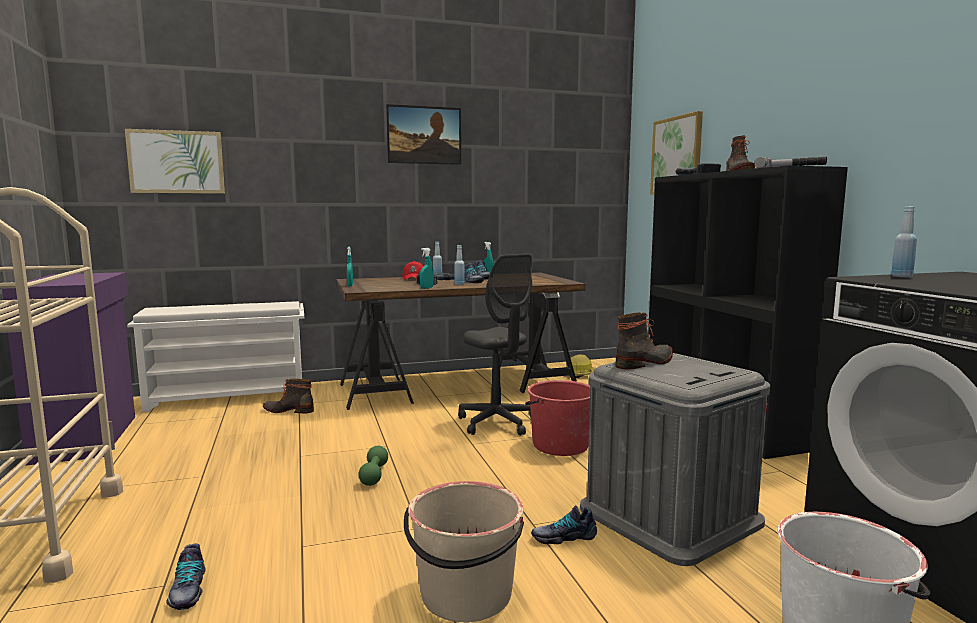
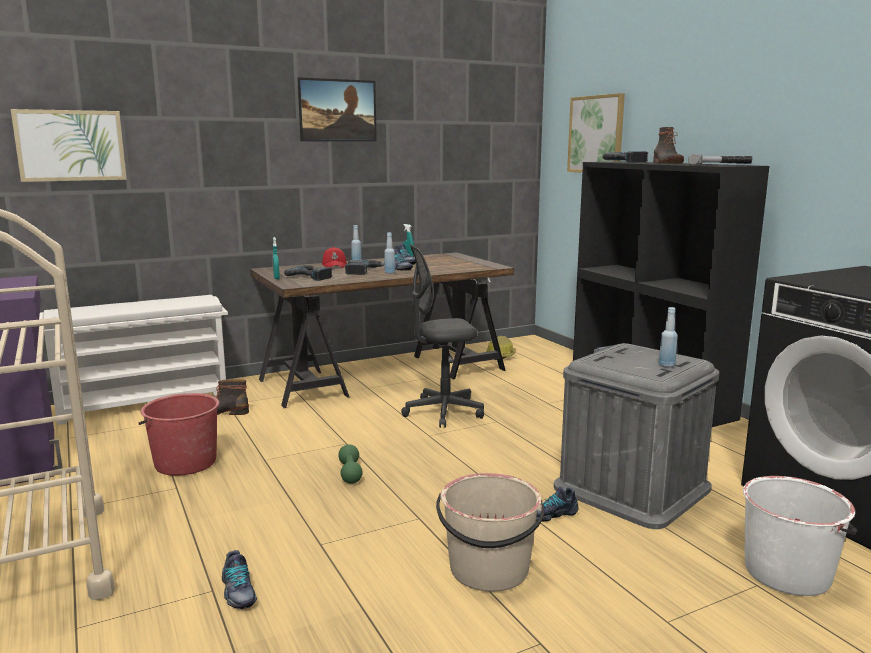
camera: 10 degrees left, 5 degrees up
(383, 285) = (312, 276): none -> power drill
(426, 288) = (361, 279): turquoise spray bottle -> none
(497, 423) = (443, 412): grey office chair -> grey office chair turned 120 degrees clockwise
(559, 445) = (512, 431): red bucket -> red bucket (185, 463)
(645, 362) = (612, 356): boot -> none
(901, 276) = (823, 275): blue bottle -> blue bottle (666, 365)

